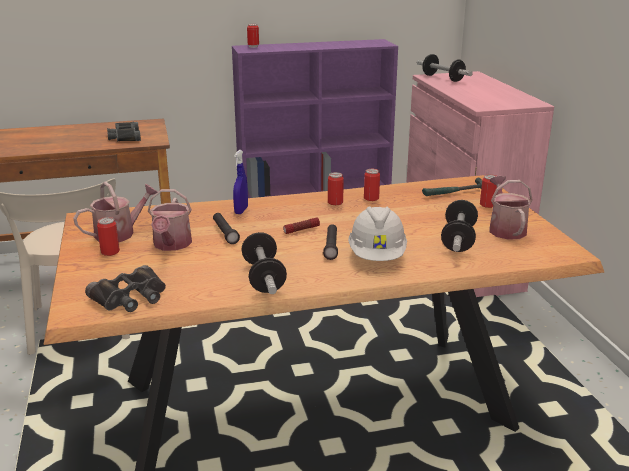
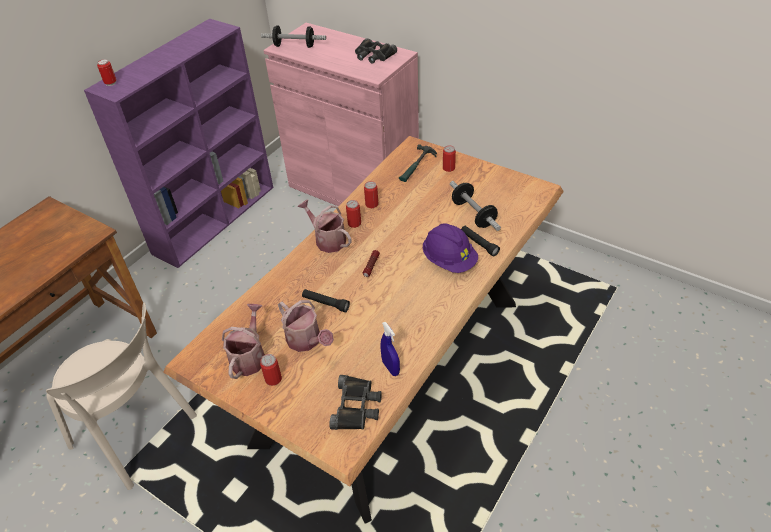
camera: 40 degrees left, 20 degrees up
(124, 137) = (53, 243): black binoculars -> black binoculars (373, 55)
(241, 210) = (302, 273): blue spray bottle -> blue spray bottle (390, 368)
(263, 277) = (411, 327): dumbbell -> none
(331, 247) = (412, 270): black flashlight -> black flashlight (479, 244)
(377, 256) = (449, 260): white hard hat -> purple hard hat
(505, 229) = (485, 187): watering can -> watering can (327, 240)

